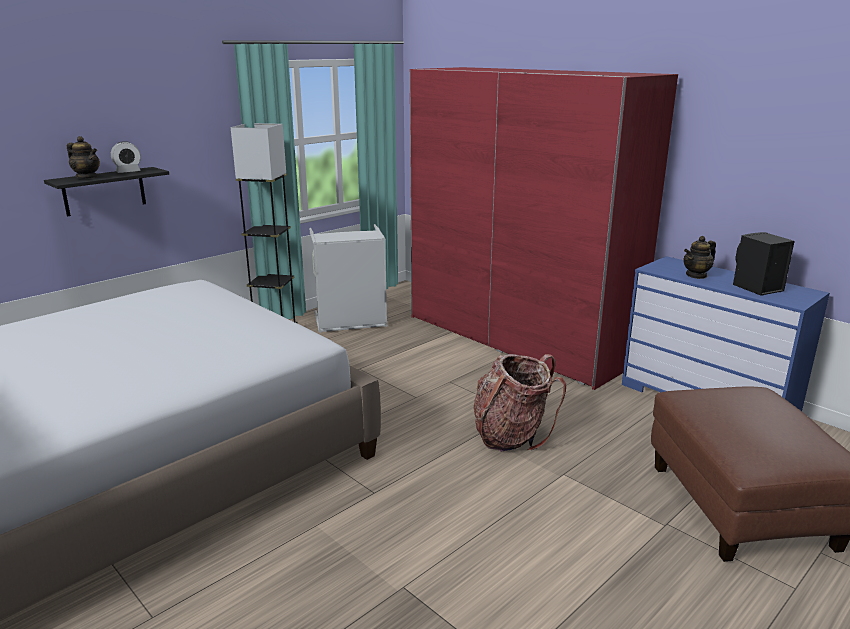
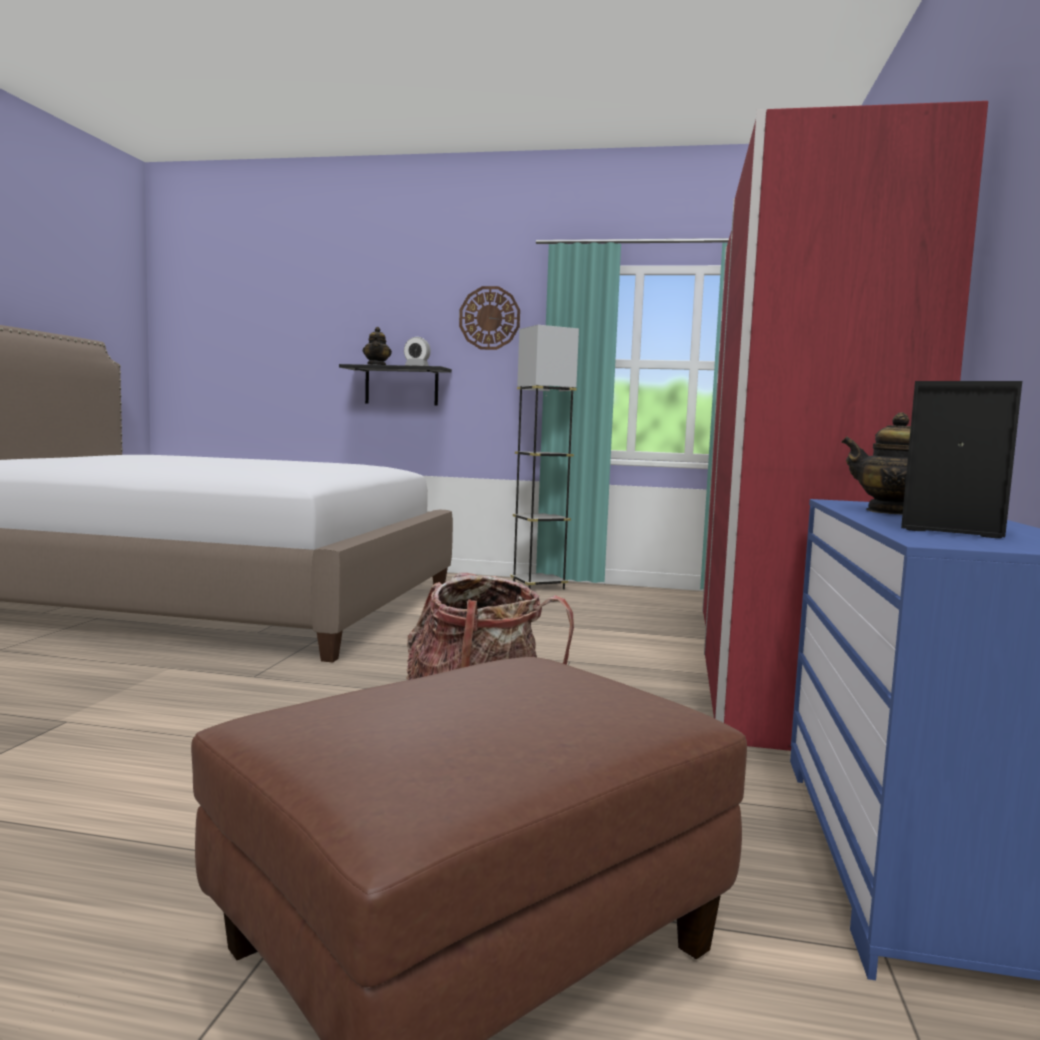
camera: 55 degrees right, 15 degrees down
(181, 113) = (489, 318): none -> wall clock
(350, 323) = (626, 601): grey laundry basket -> none

